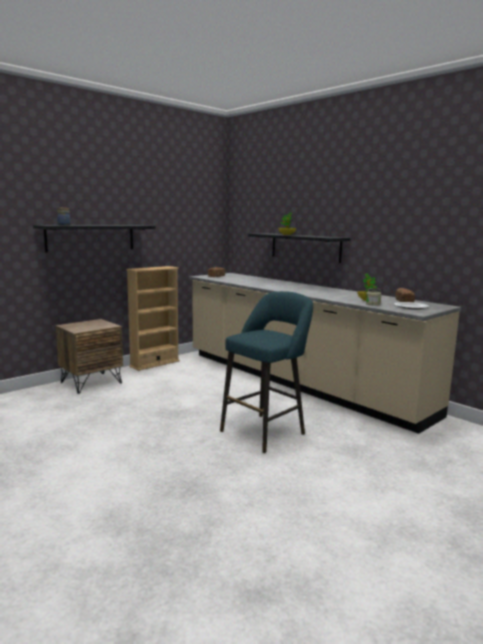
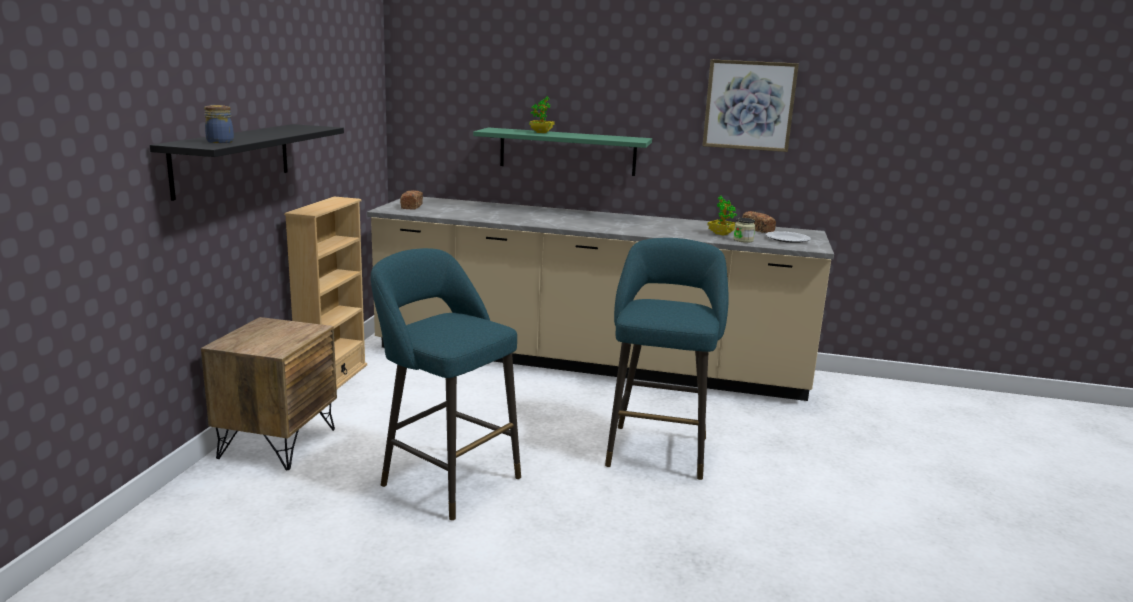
camera: 35 degrees left, 5 degrees up
(133, 414) = (445, 478): none -> turquoise stool
(305, 247) = (567, 151): black shelf -> green shelf
(410, 213) = (749, 105): none -> picture

